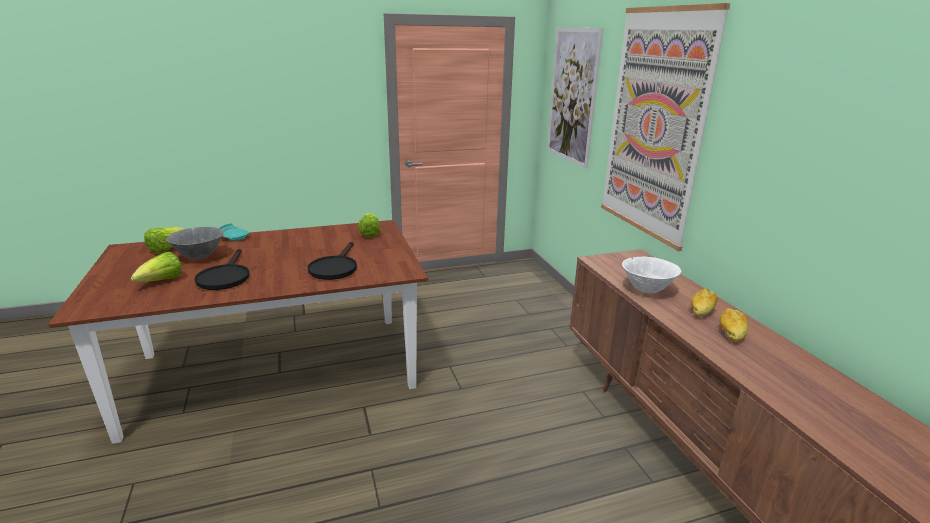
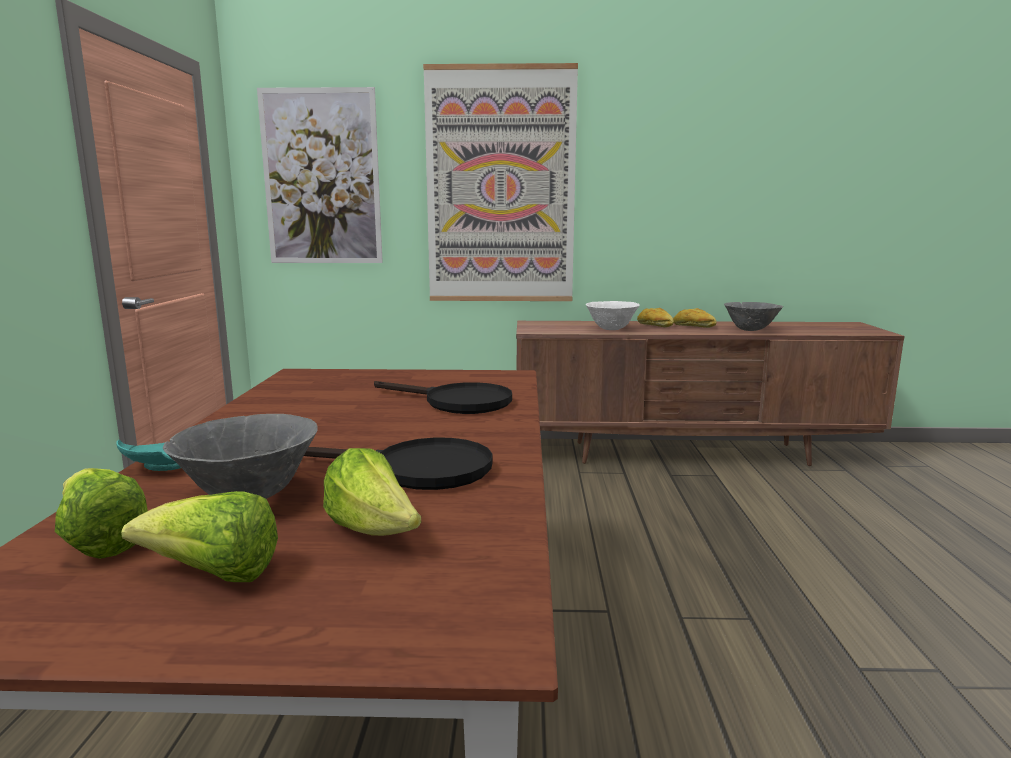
camera: 70 degrees left, 10 degrees down
(369, 234) = (329, 381): lettuce -> lettuce (213, 575)
(754, 369) = (750, 330): none -> grey bowl

